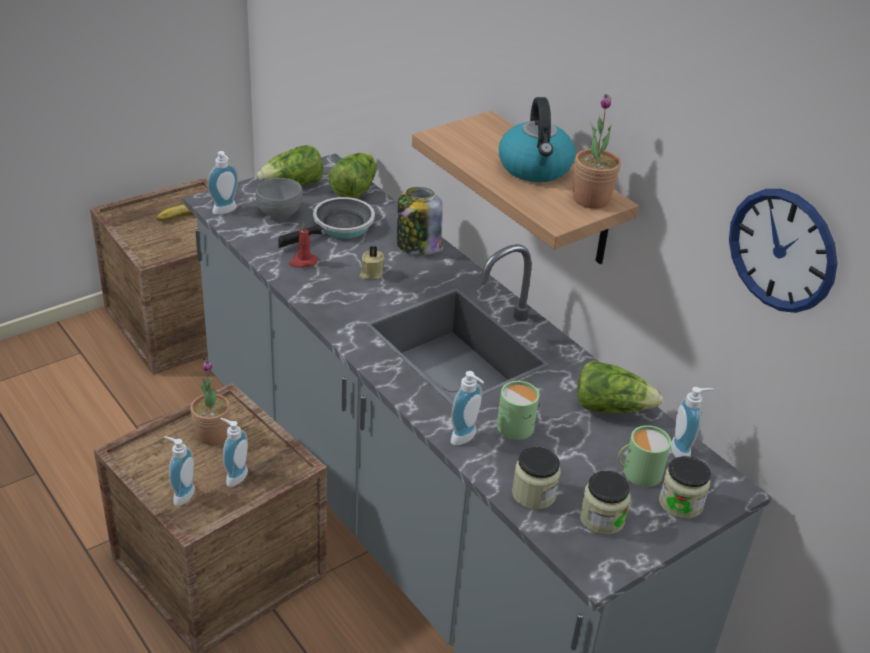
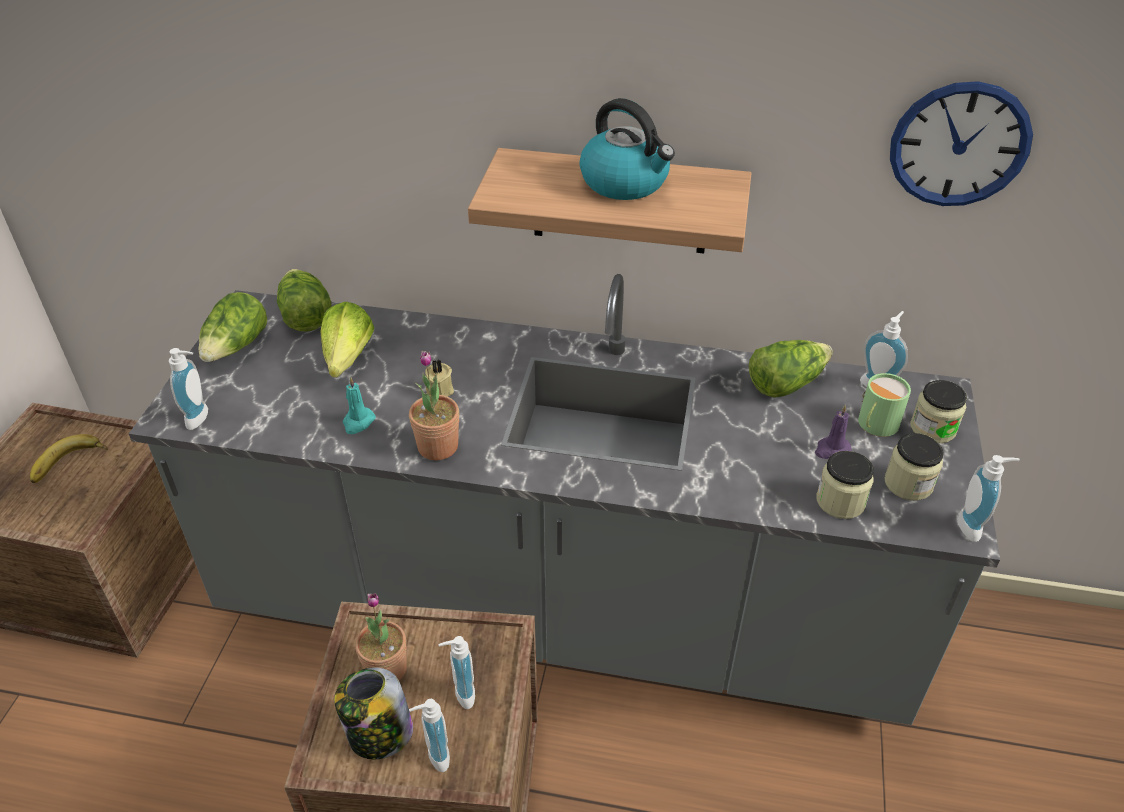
camera: 40 degrees left, 5 degrees up
(280, 214) = (264, 386): grey bowl -> none
(303, 262) = (358, 422): red candle -> turquoise candle
(339, 227) = (344, 364): frying pan -> lettuce
(417, 246) = (443, 338): jar -> jar (379, 734)
(466, 438) = (729, 492): soap dispenser -> soap dispenser (973, 526)
(518, 424) = (747, 448): green mug -> none
(578, 464) = (831, 450): none -> purple candle
(591, 199) = (713, 186): potted plant -> potted plant (438, 446)

